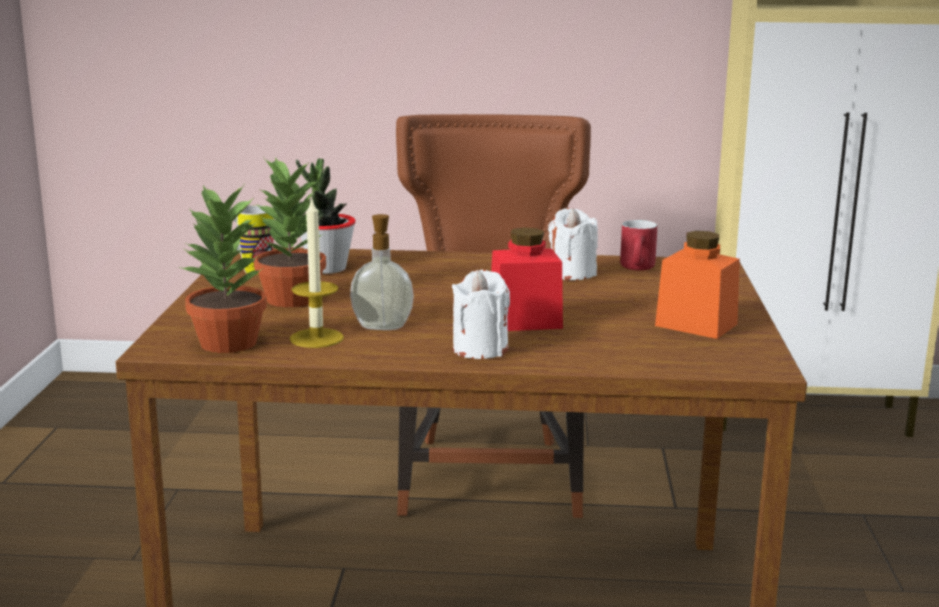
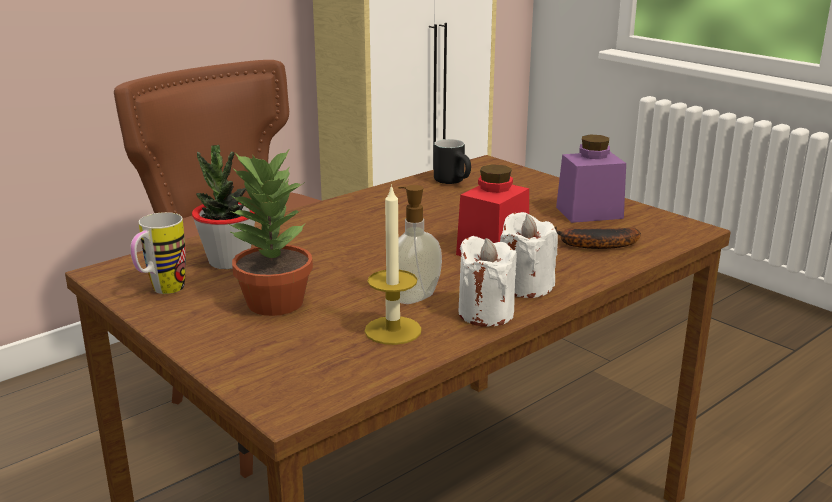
camera: 45 degrees left, 5 degrees up
(229, 343) = (336, 370): potted plant -> none
(572, 274) = (423, 200): white candle -> white candle (486, 313)
(622, 345) = (593, 245): none -> banana
(639, 269) = (455, 182): red mug -> black mug
(696, 325) = (589, 213): orange jar -> purple jar

